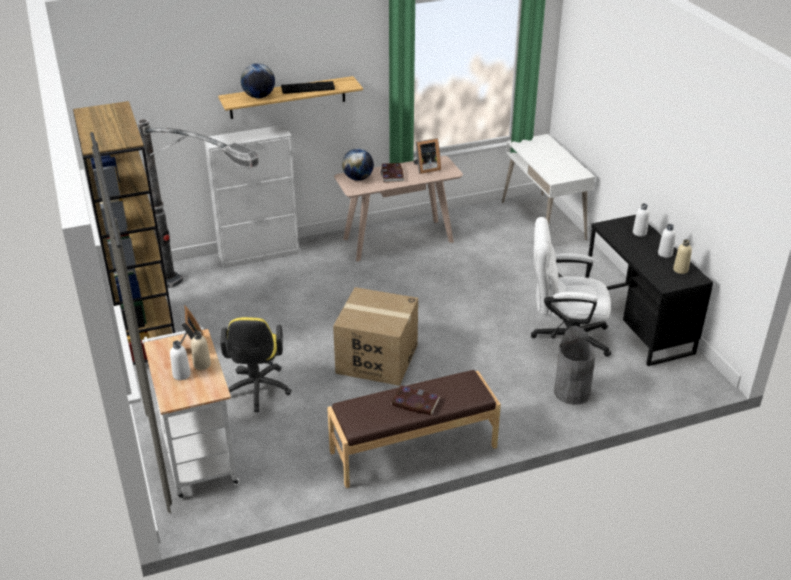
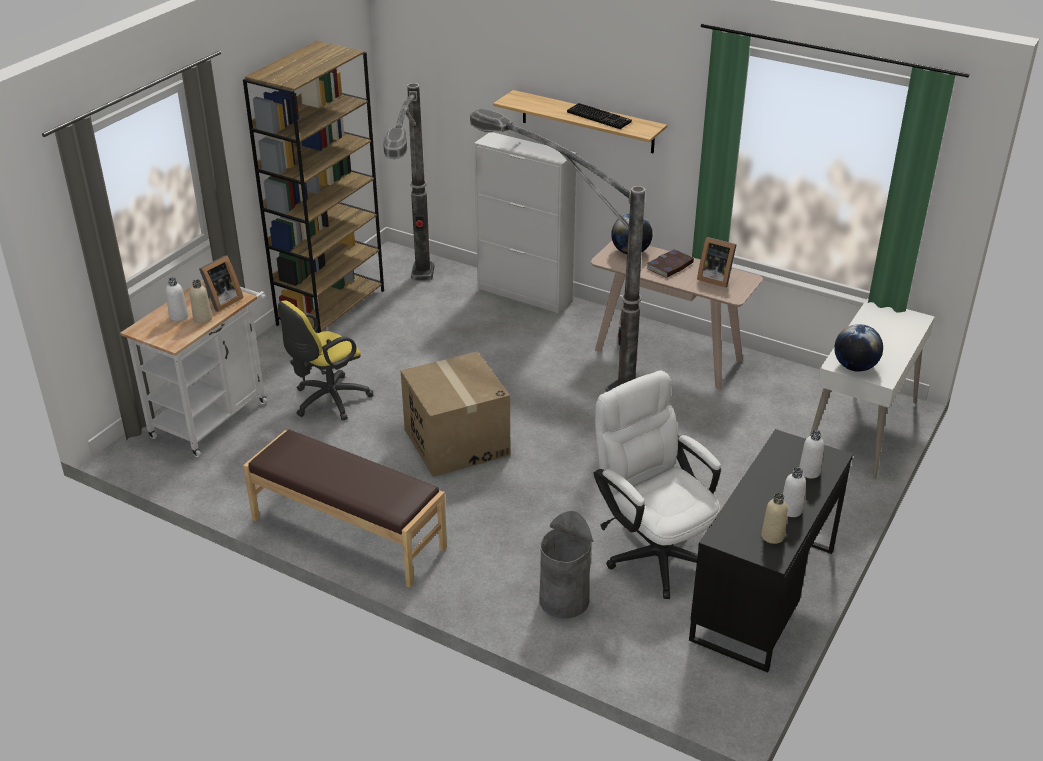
camera: 50 degrees right, 0 degrees up
(259, 96) = (541, 105): globe -> globe (855, 367)
(348, 281) = (555, 362): none -> floor lamp
(415, 402) = (340, 475): book -> none

